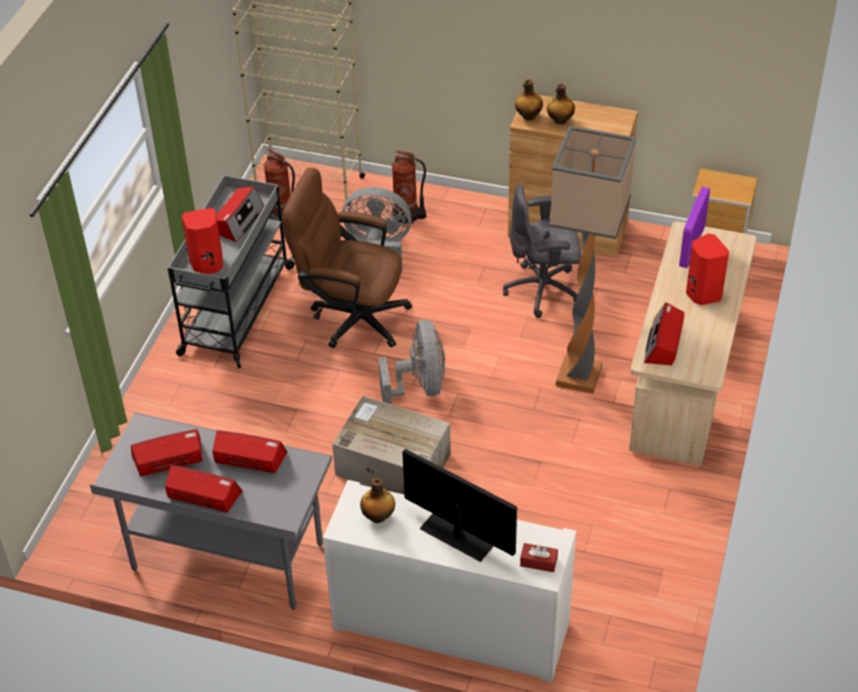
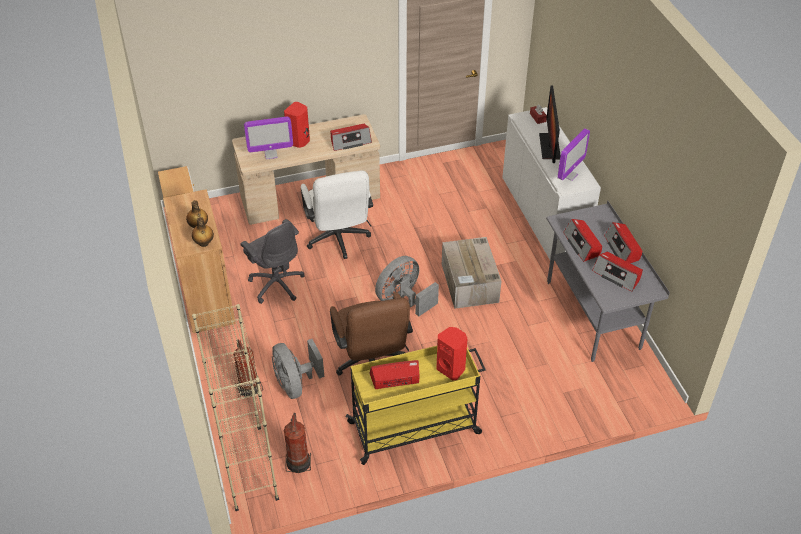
camera: 125 degrees left, 0 degrees up
(236, 311) = (415, 428): grey cart -> yellow cart
(378, 517) = (569, 175): bottle -> monitor
(578, 375) = (338, 240): floor lamp -> white office chair

